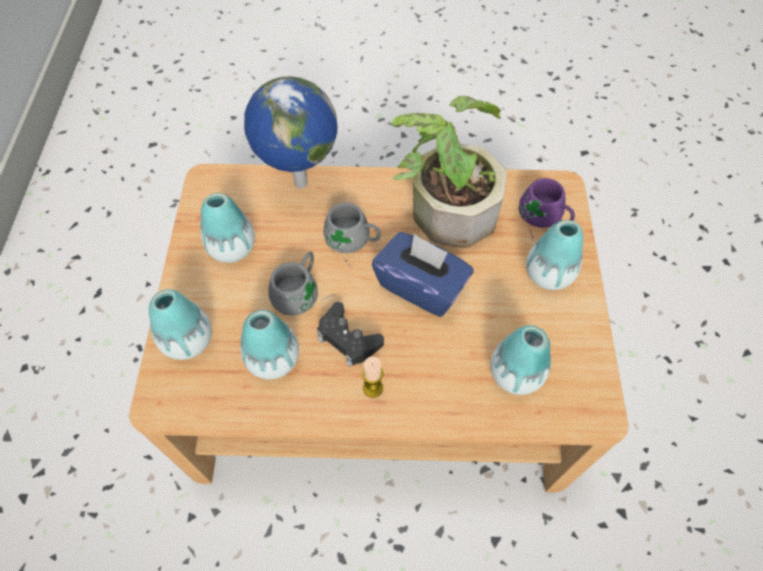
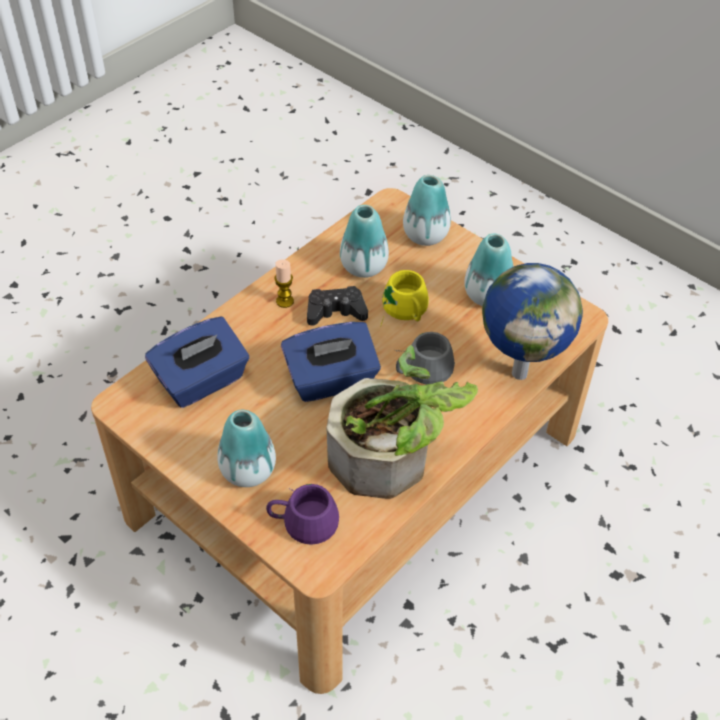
camera: 130 degrees right, 10 degrees down
(302, 292) = (402, 311): grey mug -> yellow mug
(515, 374) = (202, 381): vase -> blue tissue box

